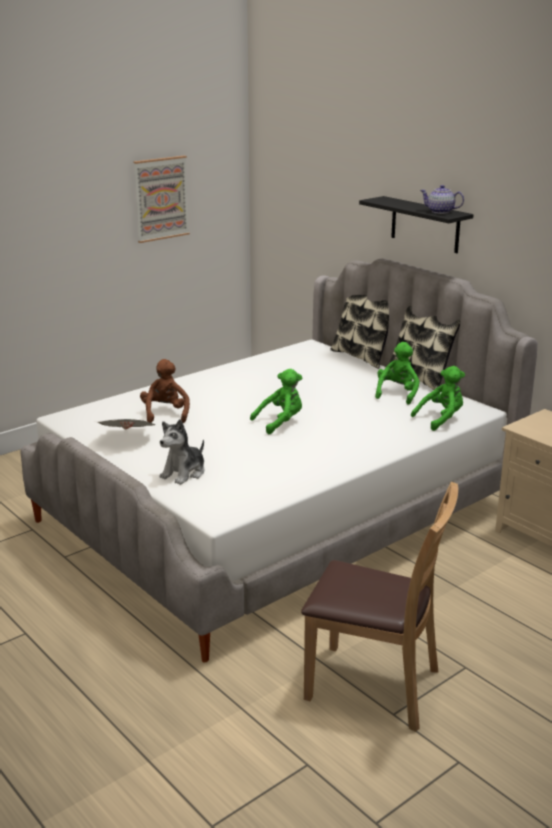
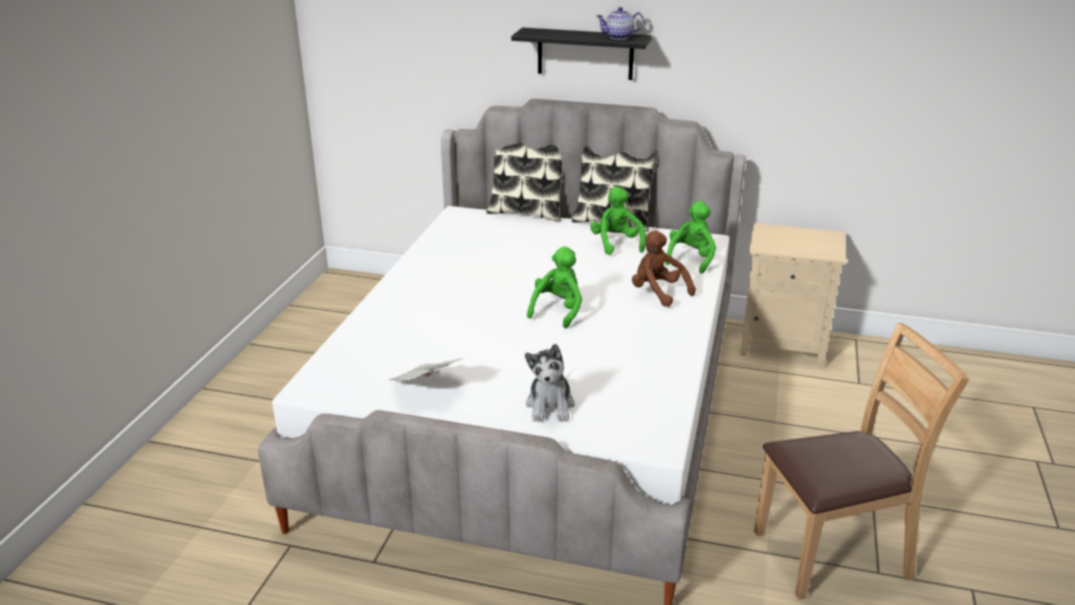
camera: 35 degrees left, 5 degrees up
(161, 198) = (229, 68): picture -> none
(165, 414) = (424, 341): brown plush toy -> brown plush toy (658, 292)

